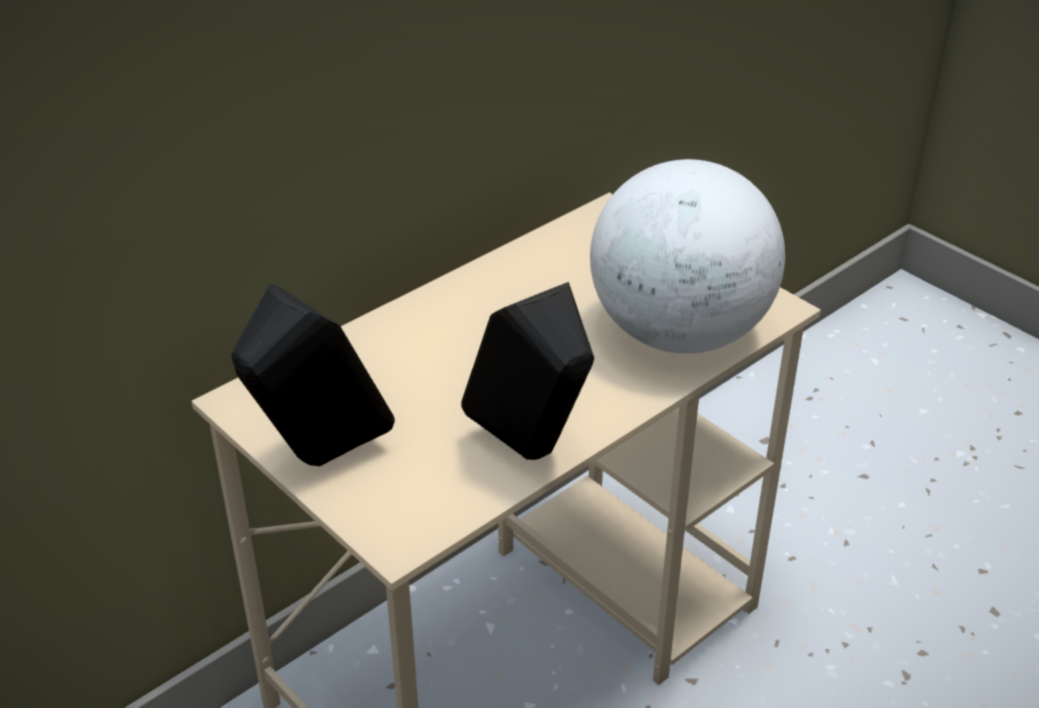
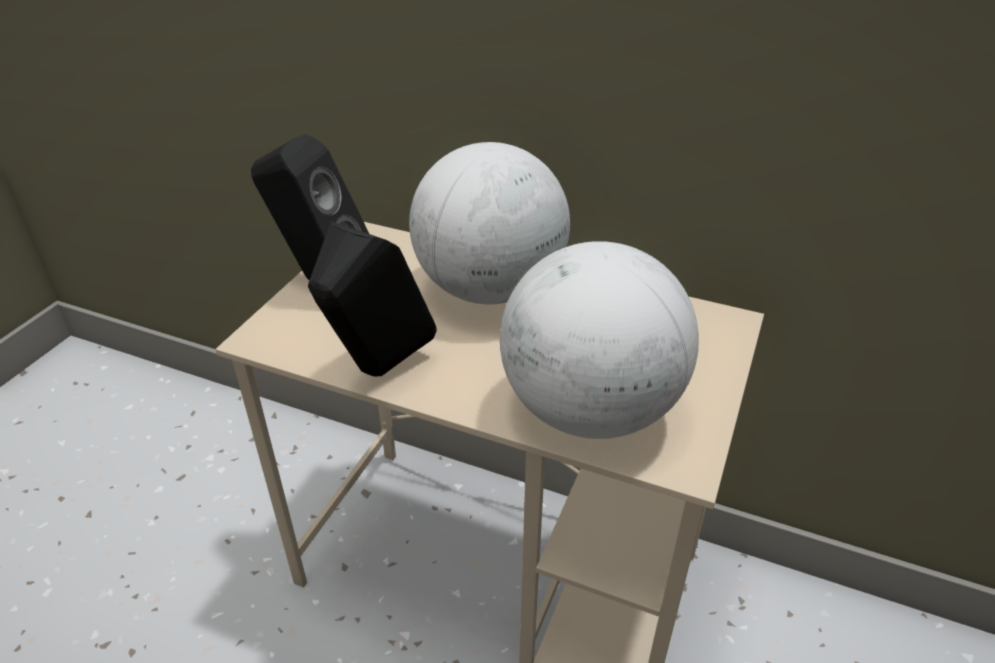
camera: 65 degrees right, 0 degrees up
(444, 336) = (490, 290): none -> globe

